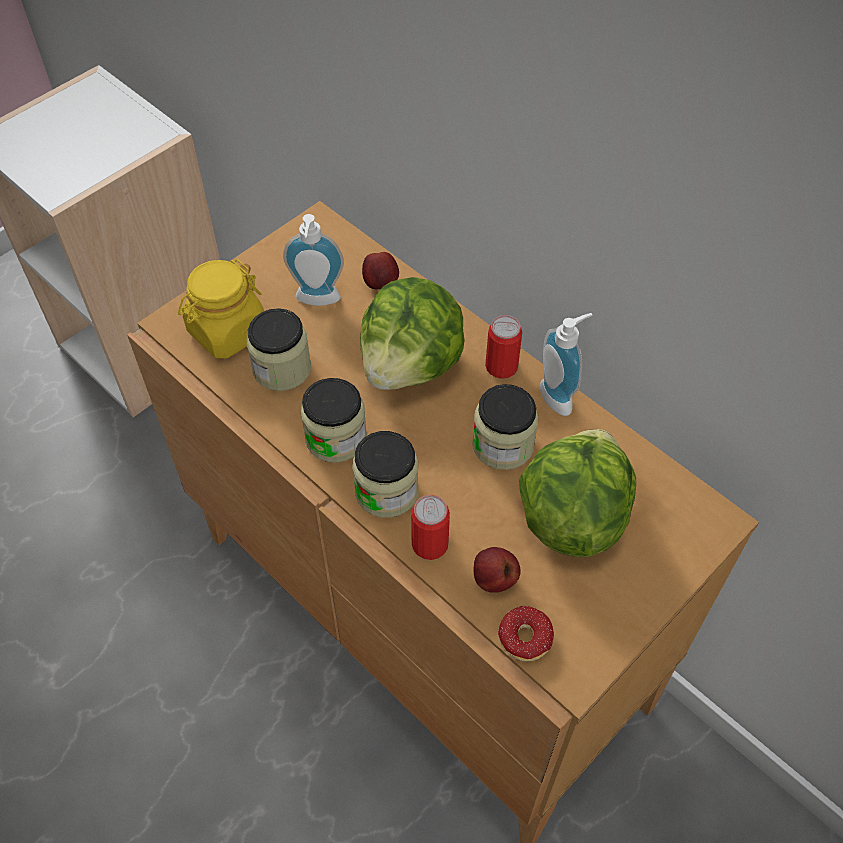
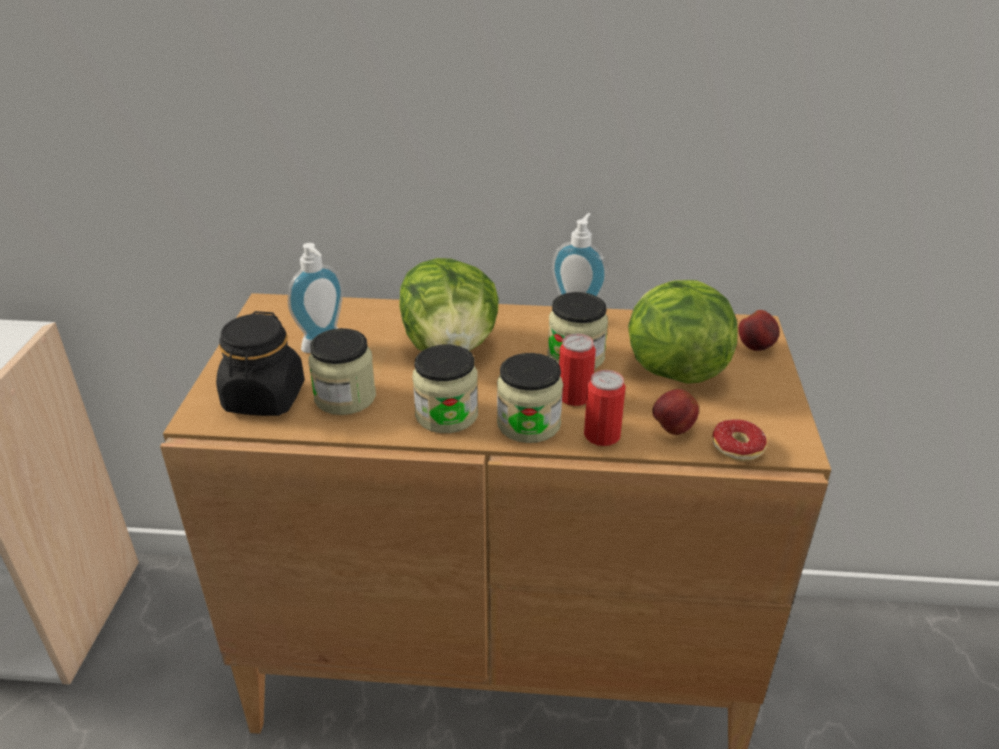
camera: 40 degrees left, 20 degrees down
(227, 332) = (264, 398): yellow jar -> black jar
(381, 284) = (366, 316): apple -> apple (756, 347)
(501, 366) = (517, 319): can -> can (574, 396)

